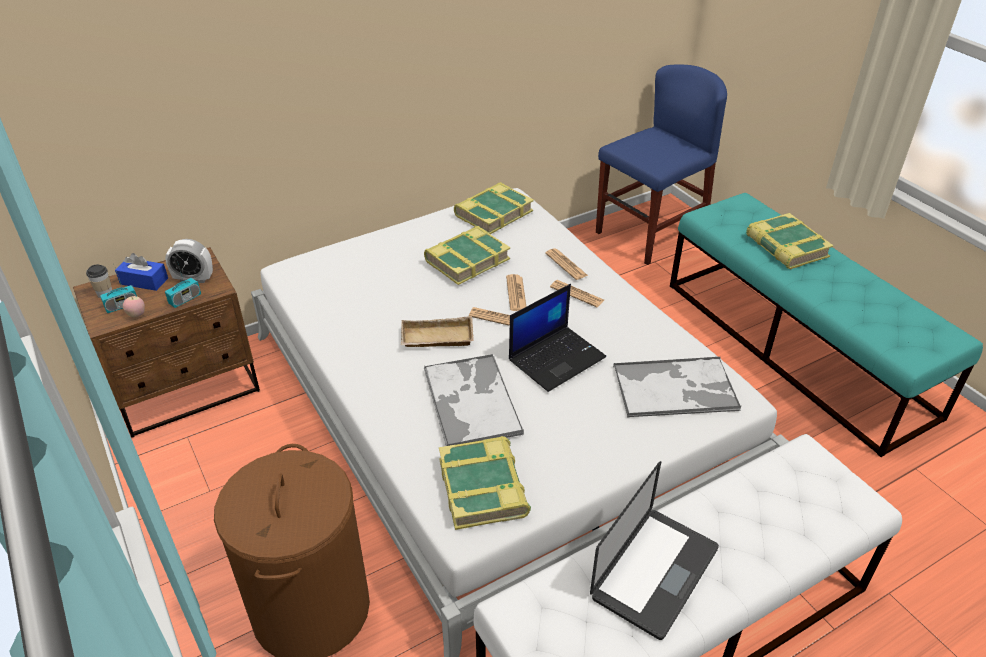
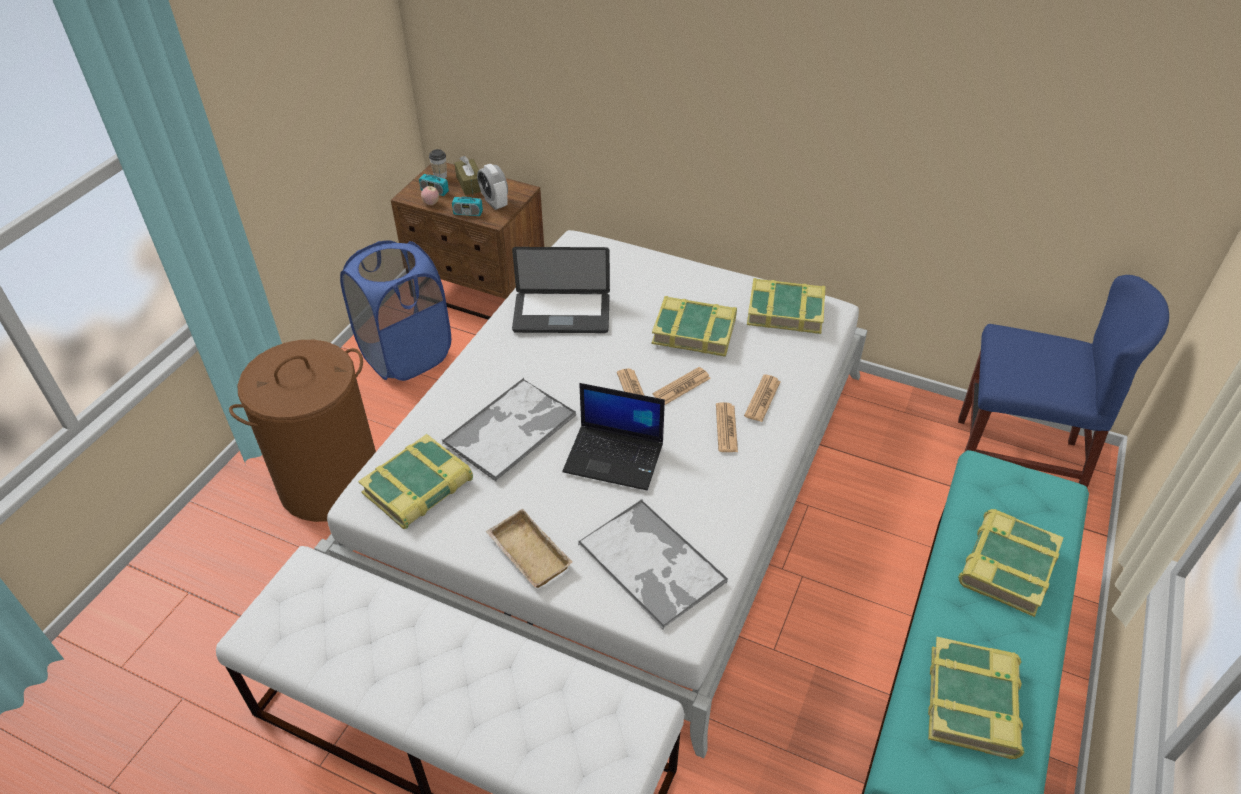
camera: 55 degrees right, 5 degrees up
(144, 281) = (470, 183): blue tissue box -> brown tissue box
(206, 476) = (406, 355): none -> blue laundry basket
(436, 339) = (568, 369): beige tray -> beige tray (526, 554)
(654, 573) = (399, 645): laptop -> laptop (561, 314)
(876, 309) = (974, 702): none -> book

